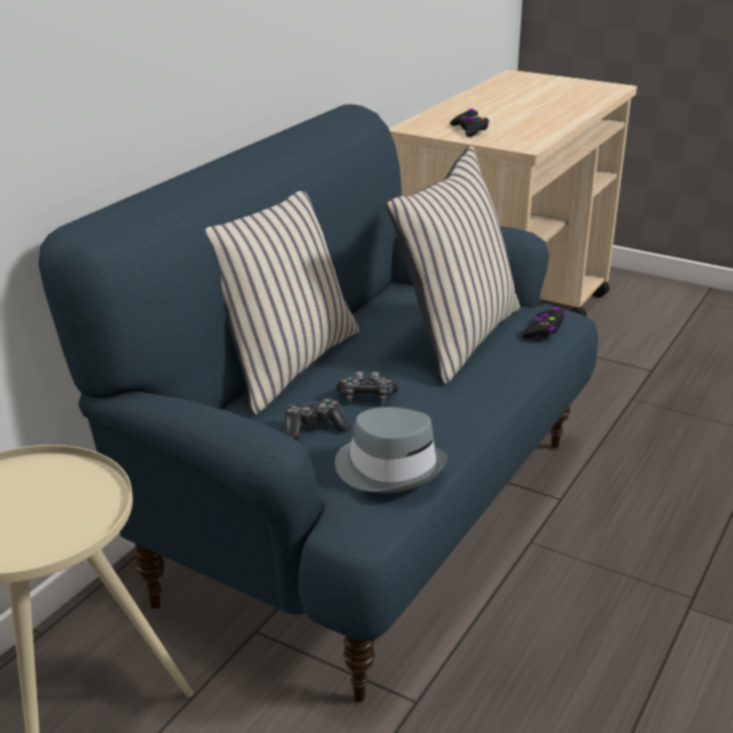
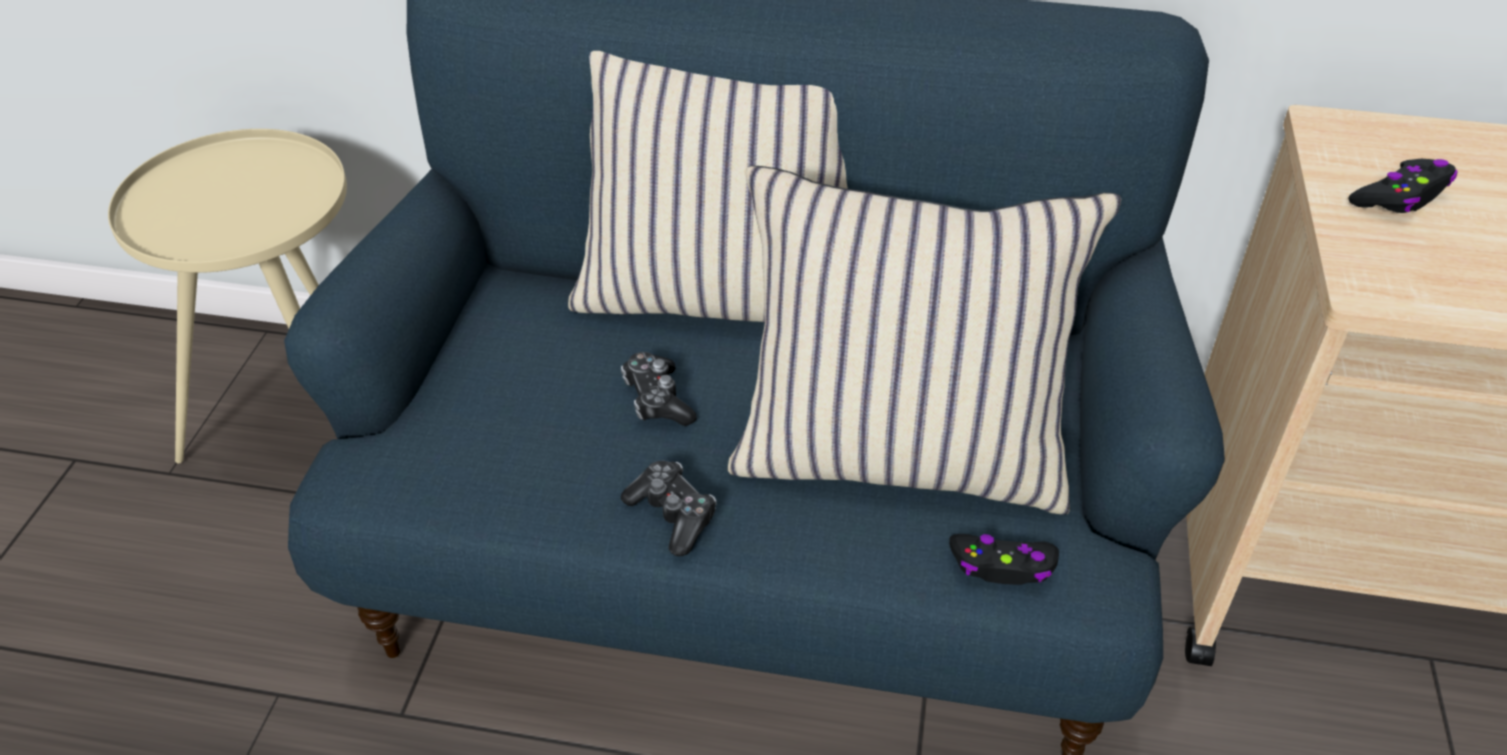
camera: 70 degrees right, 15 degrees up
(314, 427) = (554, 371): game controller -> game controller (672, 515)
(390, 467) = (478, 469): grey hat -> none

